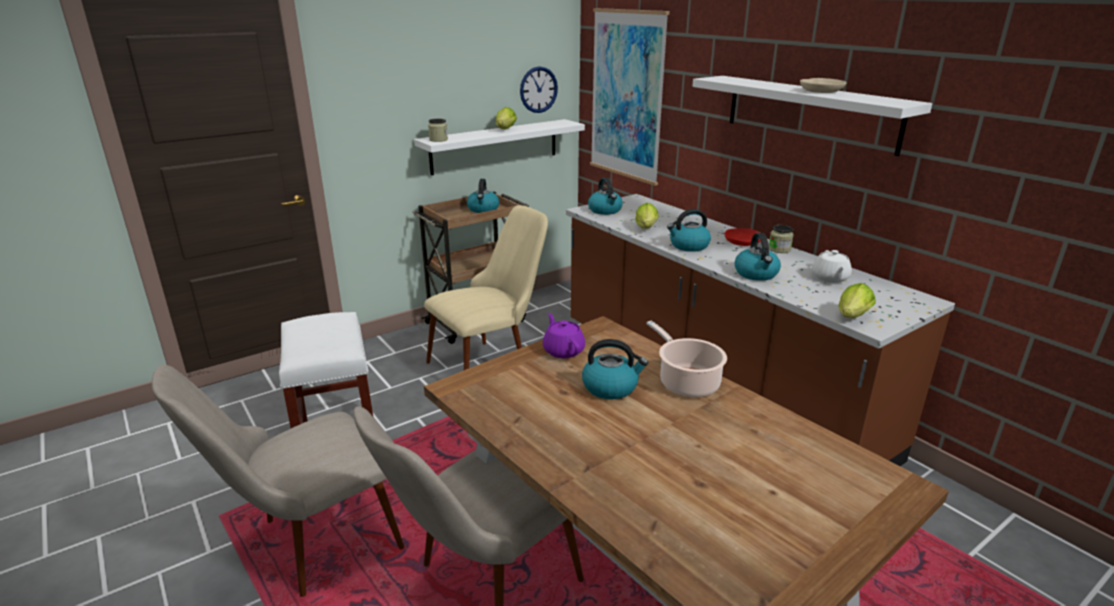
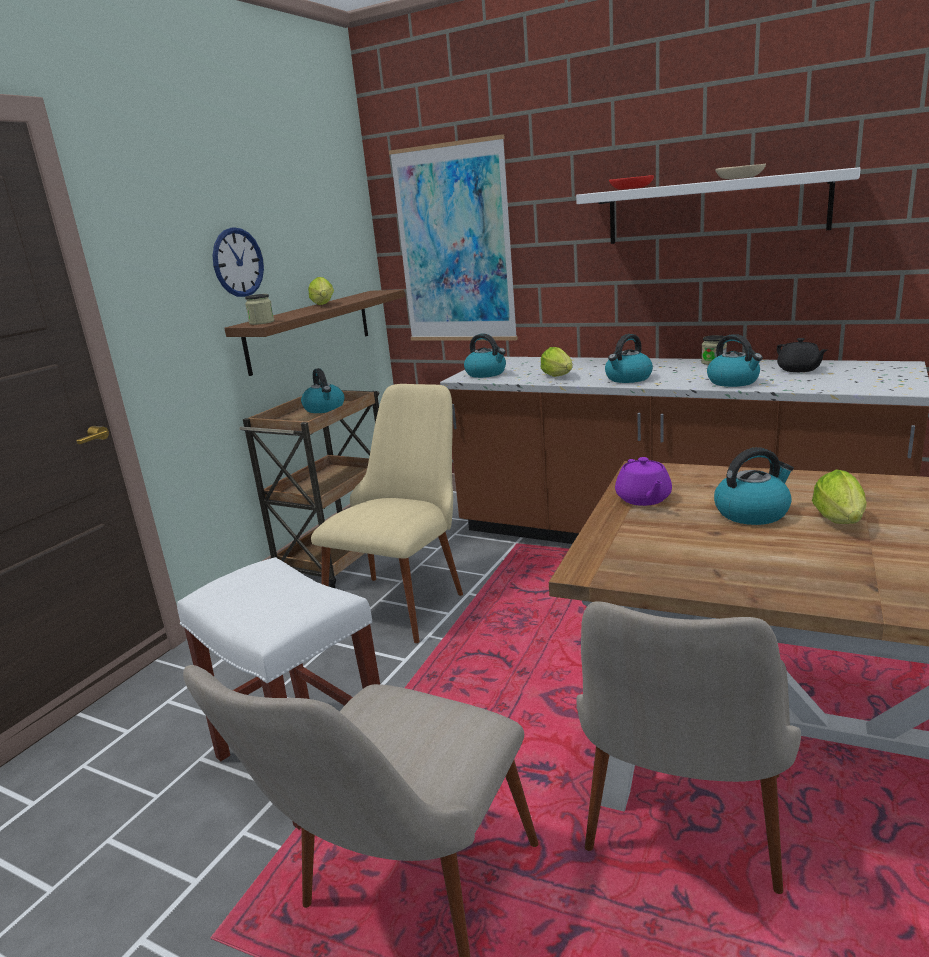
camera: 25 degrees left, 5 degrees down
(495, 146) = (310, 330): white shelf -> brown shelf
(538, 89) = (341, 255): wall clock -> wall clock (238, 262)
(563, 350) = (643, 499): purple teapot -> purple teapot turned 135 degrees counterclockwise
(686, 382) = (811, 486): cooking pot -> none
(742, 242) = (670, 365): red bowl -> red bowl (631, 188)
(830, 278) = (799, 370): white teapot -> black teapot
(851, 318) = (878, 389): lettuce -> lettuce (841, 523)

